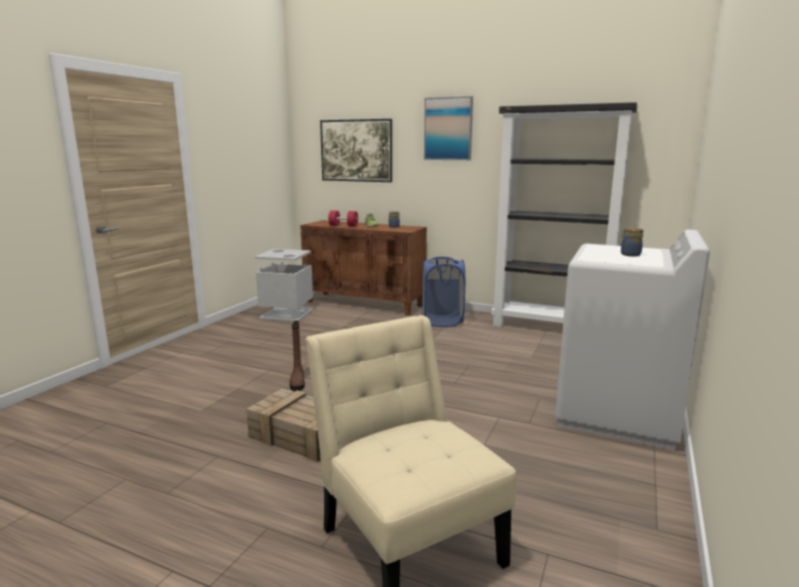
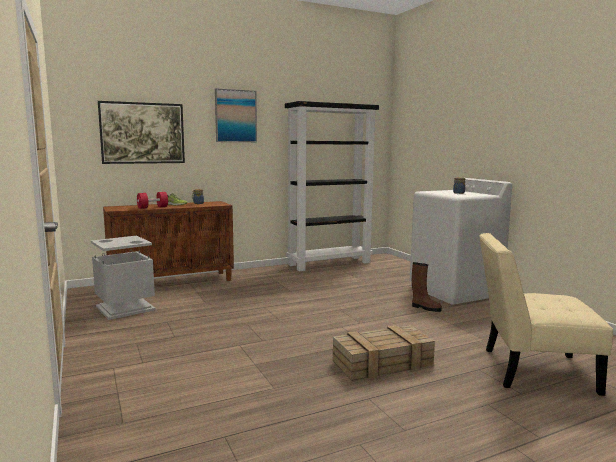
camera: 50 degrees left, 5 degrees down
(297, 382) = (283, 342): brown boot -> brown boot (425, 308)
(442, 321) = (263, 277): blue laundry basket -> none

